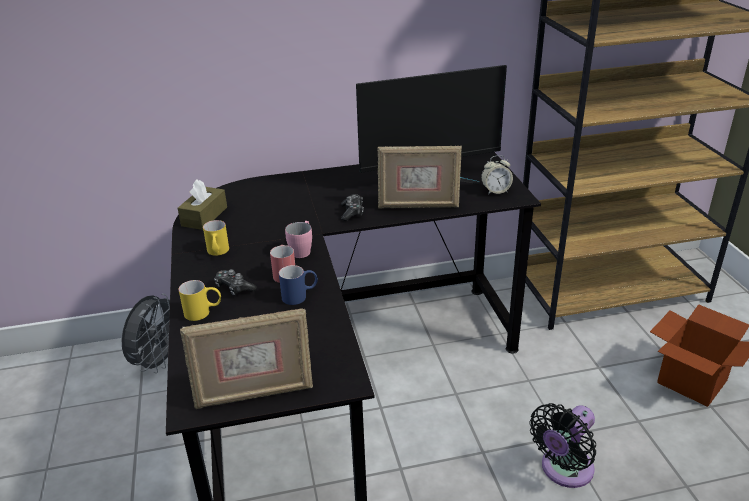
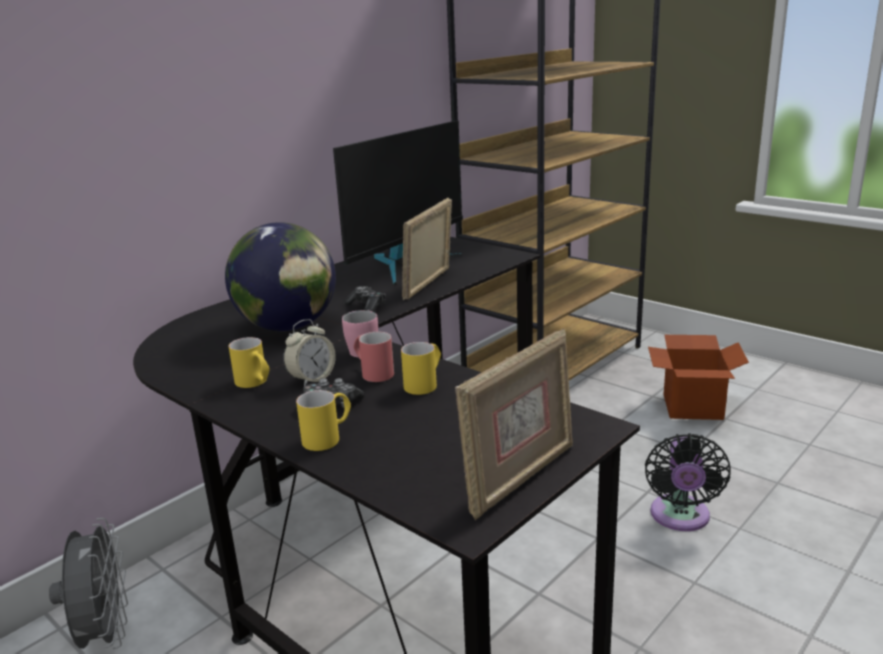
camera: 35 degrees left, 10 degrees down
(204, 216) = (179, 360): brown tissue box -> none
(287, 212) = (288, 327): none -> globe
(300, 296) = (425, 383): blue mug -> yellow mug
(418, 206) = (429, 284): picture frame -> picture frame turned 150 degrees clockwise
(495, 191) = (486, 256): alarm clock -> alarm clock (312, 379)

